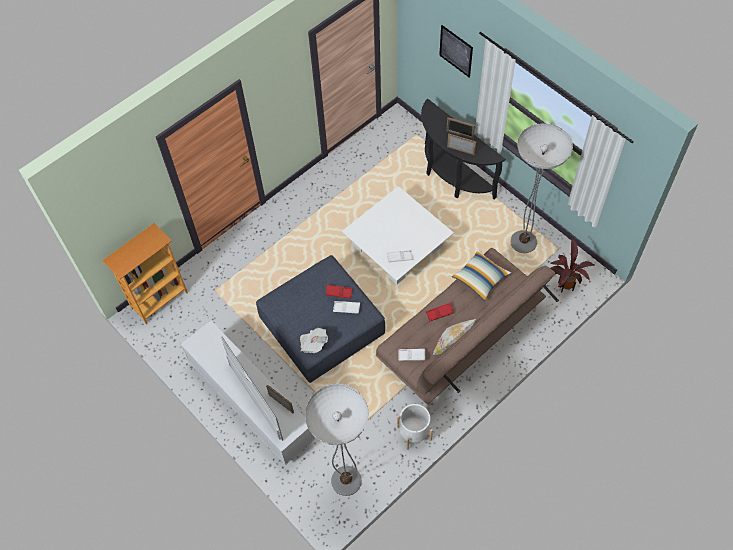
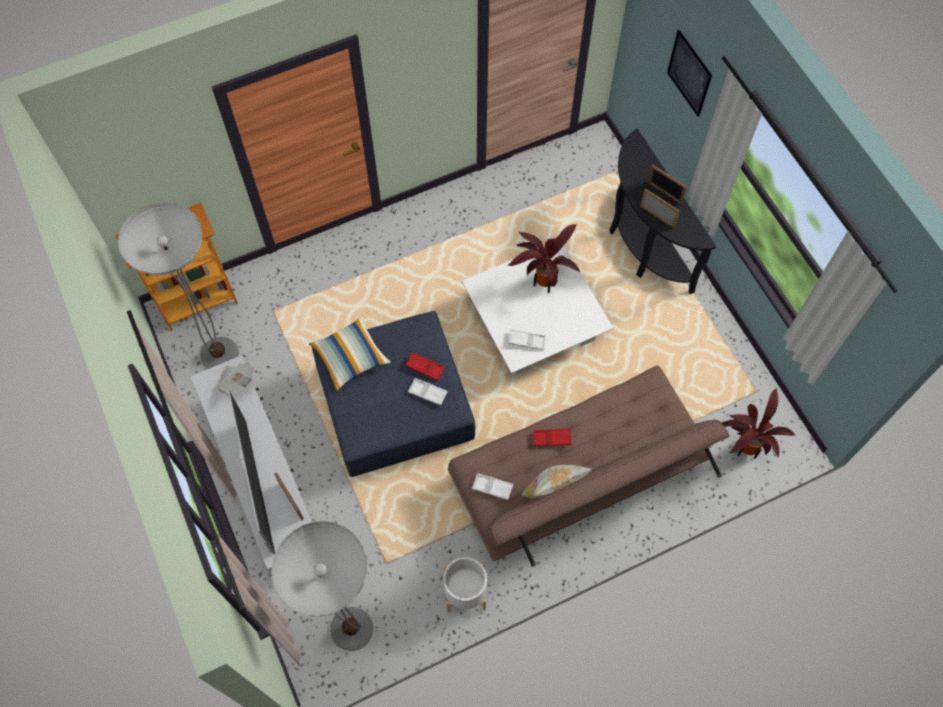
camera: 15 degrees right, 5 degrees up
(313, 344) = (365, 429): newspaper -> newspaper (237, 382)
(396, 215) = (543, 280): none -> potted plant
(480, 278) = (626, 406): pillow -> pillow (350, 358)
(523, 242) = (709, 367): floor lamp -> floor lamp (219, 354)

